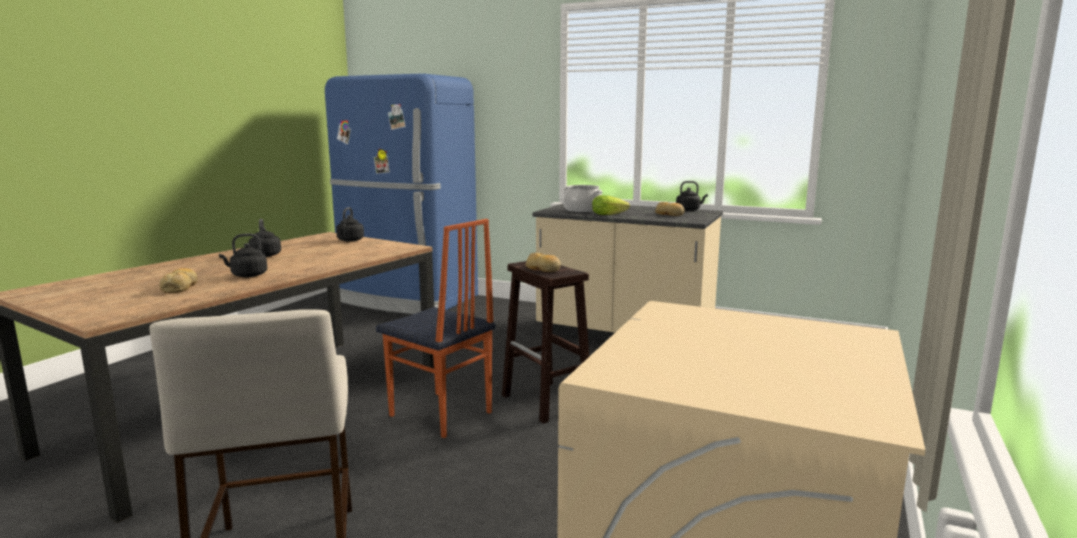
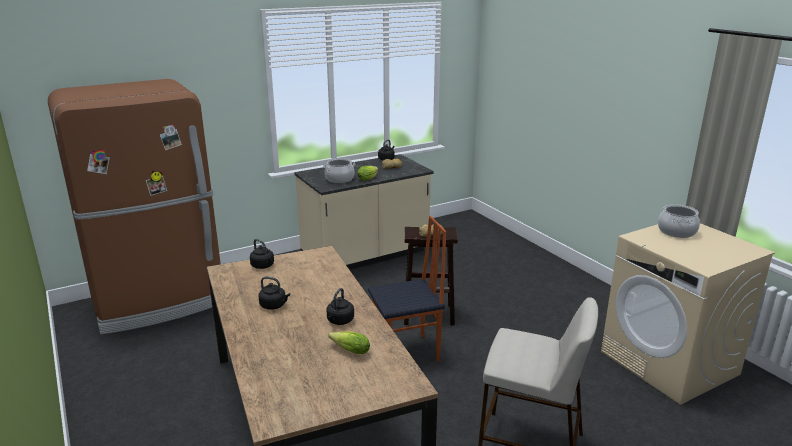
camera: 55 degrees left, 10 degrees up
(180, 288) = (348, 350): bread -> lettuce
(407, 299) = (159, 301): blue fridge -> brown fridge
(779, 332) = (676, 231): none -> cooking pot

